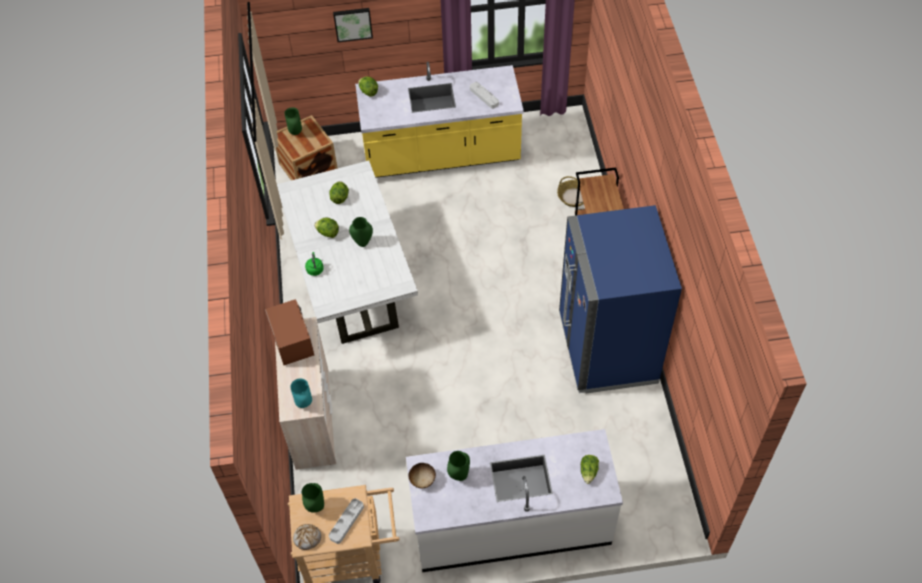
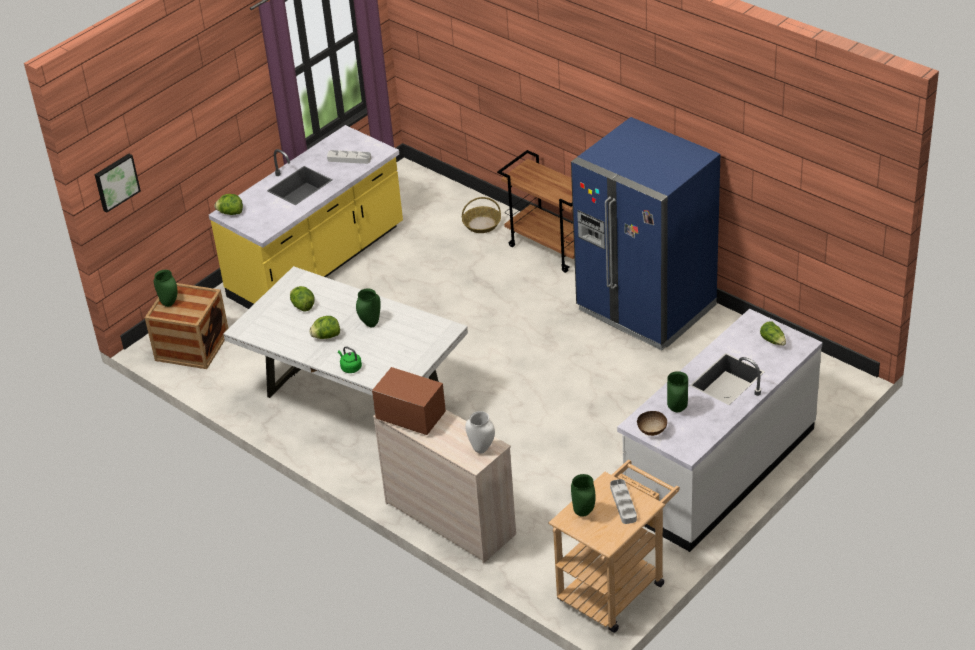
camera: 40 degrees left, 15 degrees down
(304, 404) = (481, 449): turquoise vase -> white vase
(307, 538) = (605, 536): bread -> none
(353, 23) = (187, 140): picture -> picture (116, 182)

